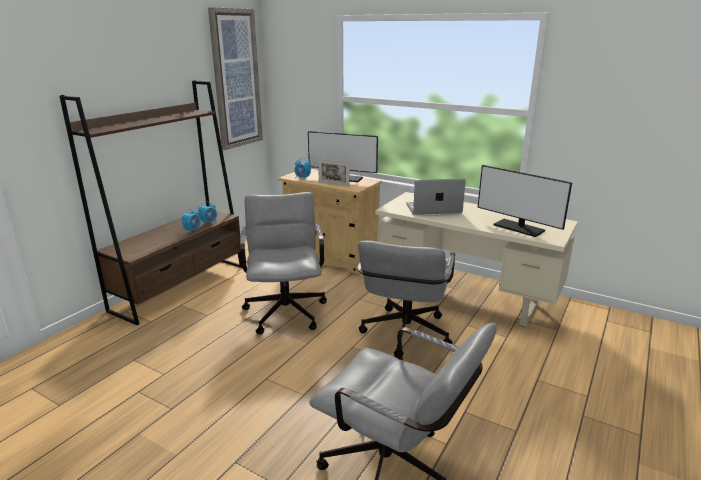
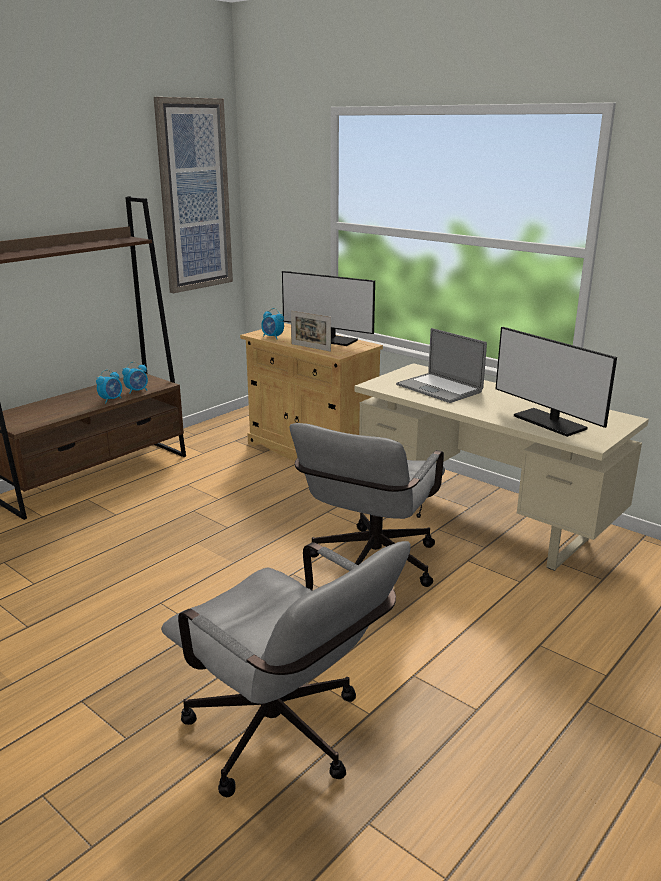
camera: 10 degrees right, 0 degrees up
(286, 308) = (221, 515): grey office chair -> none
(433, 208) = (439, 388): laptop -> laptop turned 135 degrees counterclockwise

